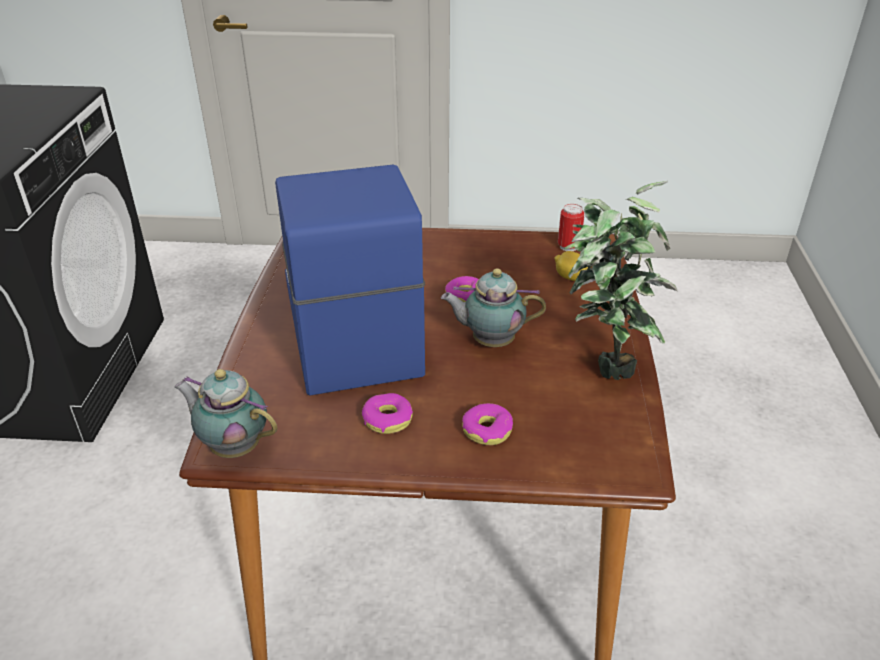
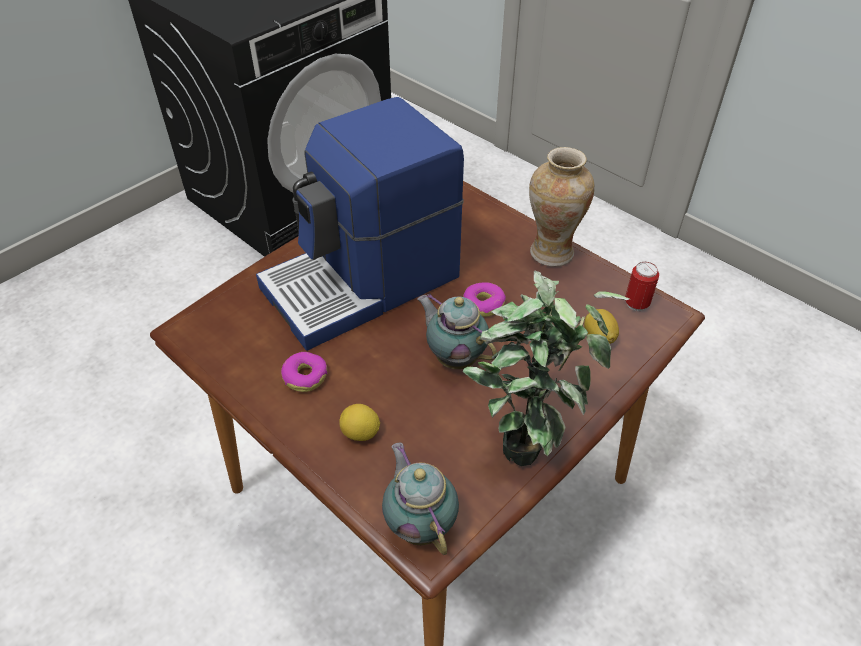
camera: 40 degrees right, 10 degrees up
(233, 446) = (194, 333): teapot -> teapot (420, 523)
(348, 330) = (363, 283): coffee machine -> coffee machine turned 150 degrees counterclockwise
(470, 241) = (551, 252): none -> vase
(487, 430) = (360, 433): donut -> lemon

